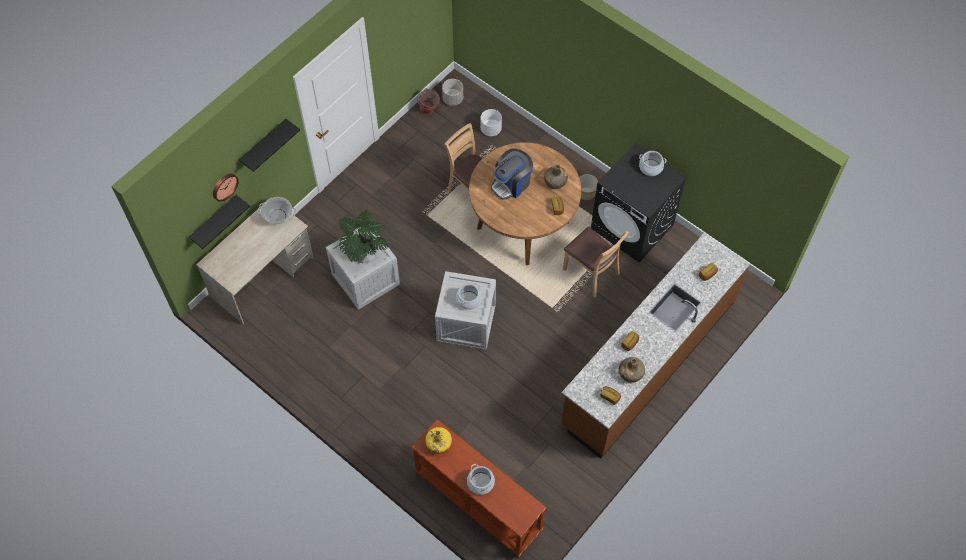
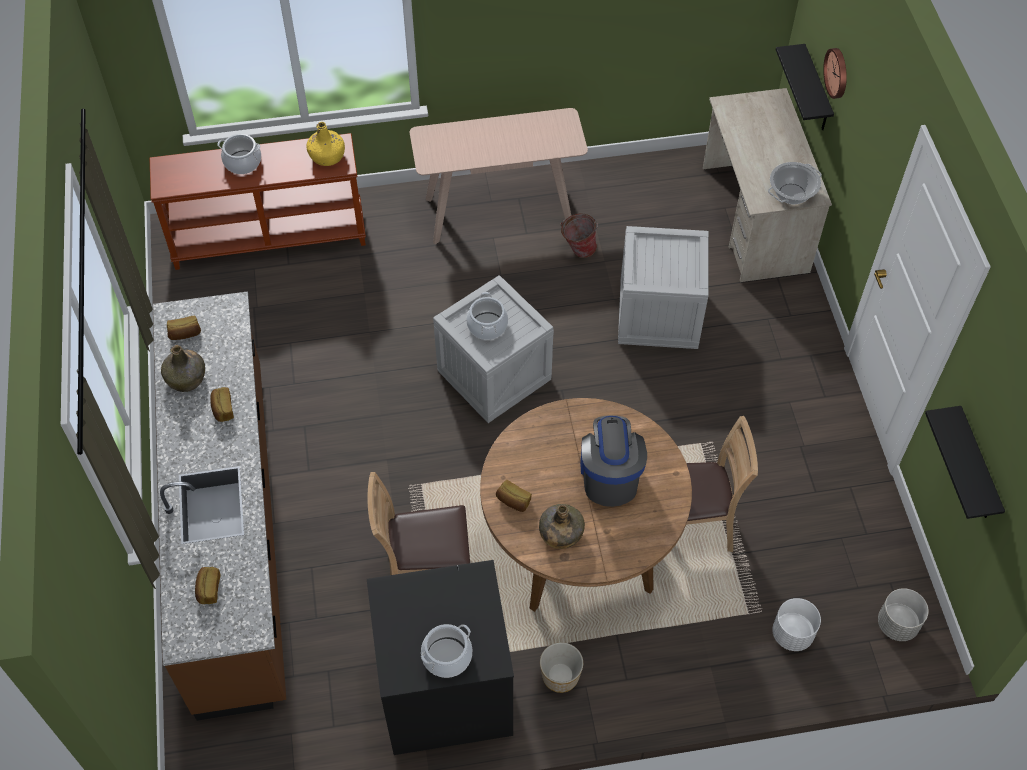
camera: 130 degrees right, 5 degrees down
(264, 145) = (868, 129): black shelf -> black shelf (976, 468)
(358, 401) = (499, 211): none -> beige console table
(364, 254) = (662, 265): potted plant -> none
(429, 111) = (895, 573): bucket -> bucket (578, 249)

